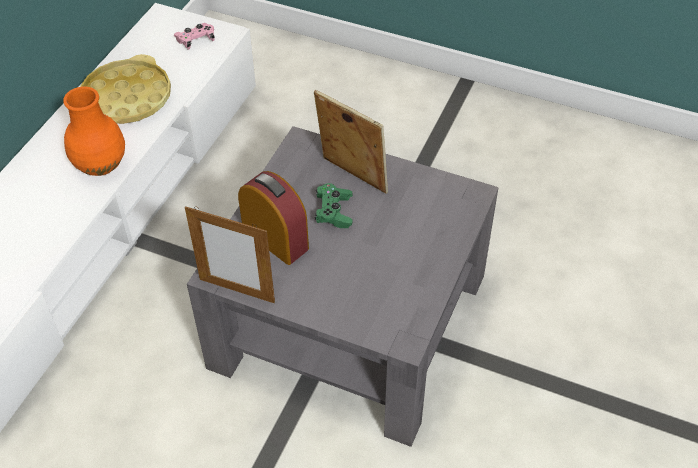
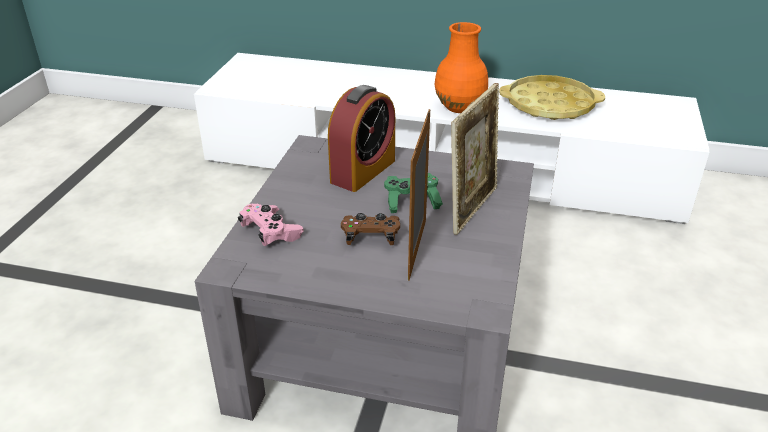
camera: 80 degrees right, 15 degrees down
(196, 41) = (659, 125): pink game controller -> pink game controller (271, 233)
(237, 290) = (292, 159): picture frame -> picture frame (417, 249)
(379, 245) = (370, 237): none -> brown game controller

